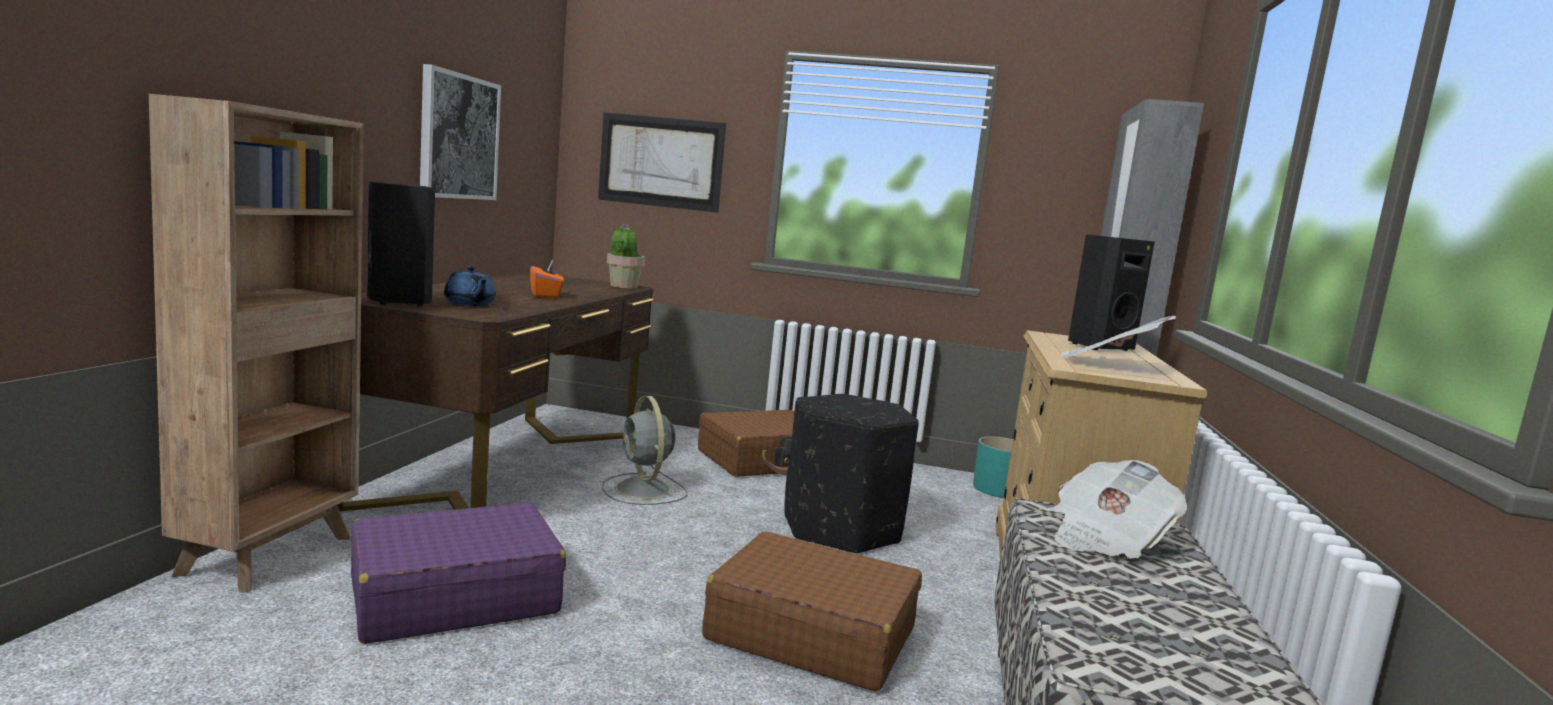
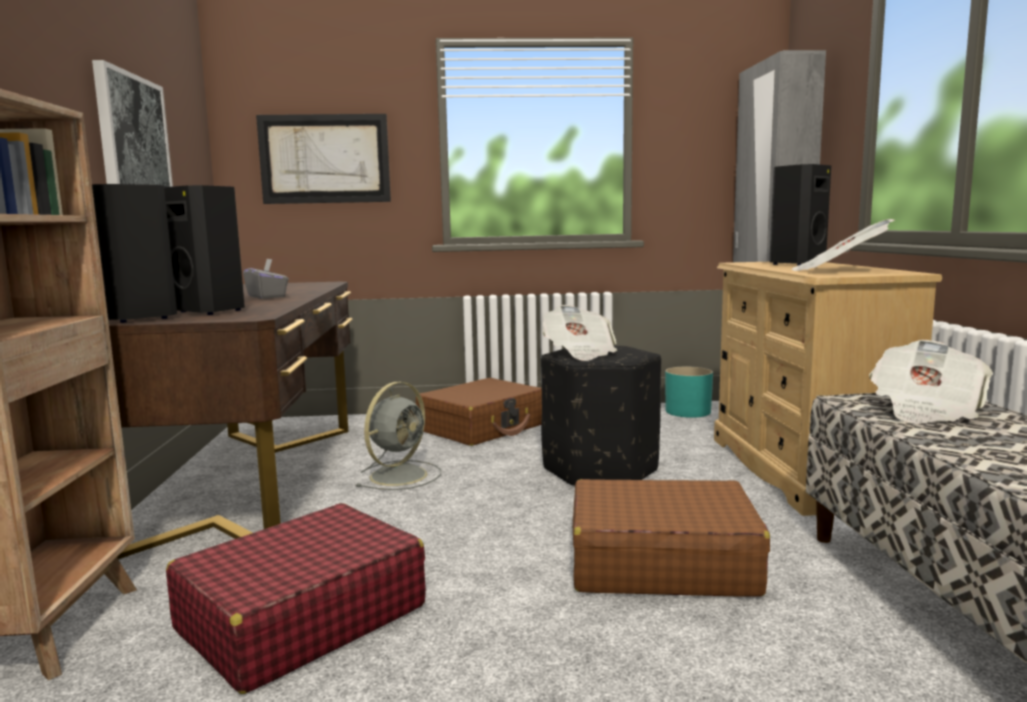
camera: 15 degrees left, 0 degrees up
(453, 596) = (301, 618): purple suitcase -> red suitcase
(469, 304) = (212, 311): blue teapot -> black speaker
(545, 295) = (267, 297): orange tissue box -> grey tissue box
(623, 286) = (319, 283): potted plant -> none
(644, 490) = (400, 475): grey fan -> grey fan turned 105 degrees counterclockwise
(833, 403) = (579, 353): none -> newspaper

